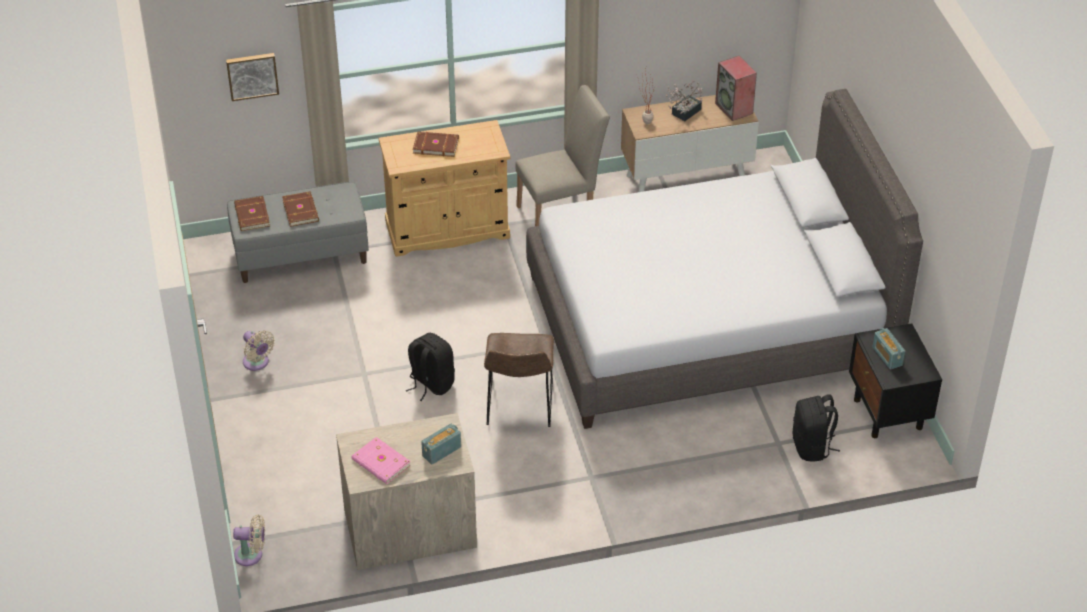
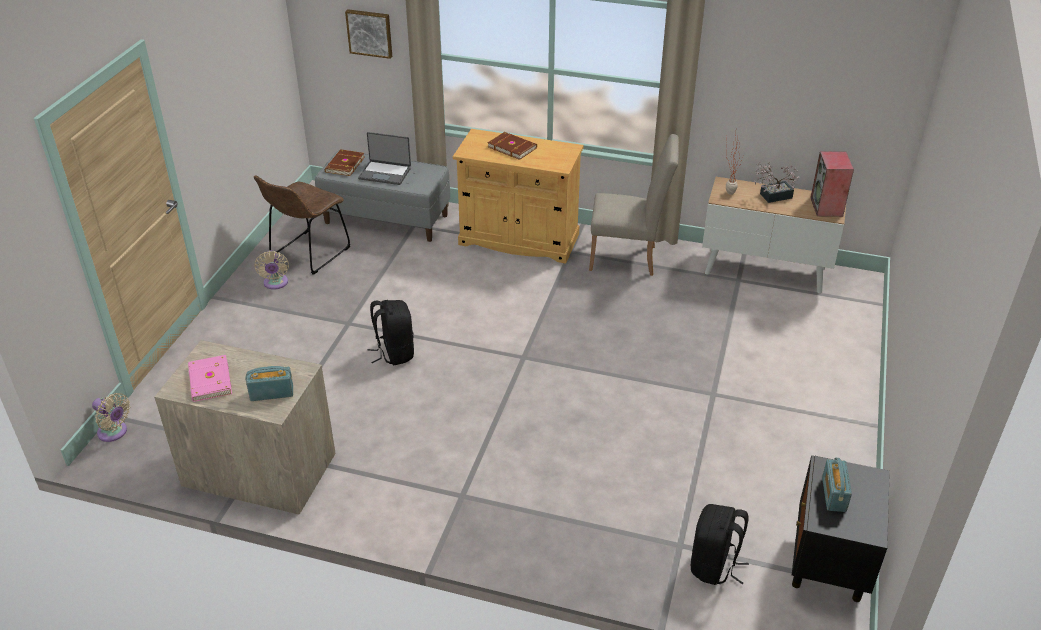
camera: 30 degrees right, 5 degrees down
(301, 210) = (385, 173): brown book -> laptop
(519, 407) = (452, 403): brown chair -> brown chair (307, 254)
(708, 323) = (693, 398): grey bed -> none

